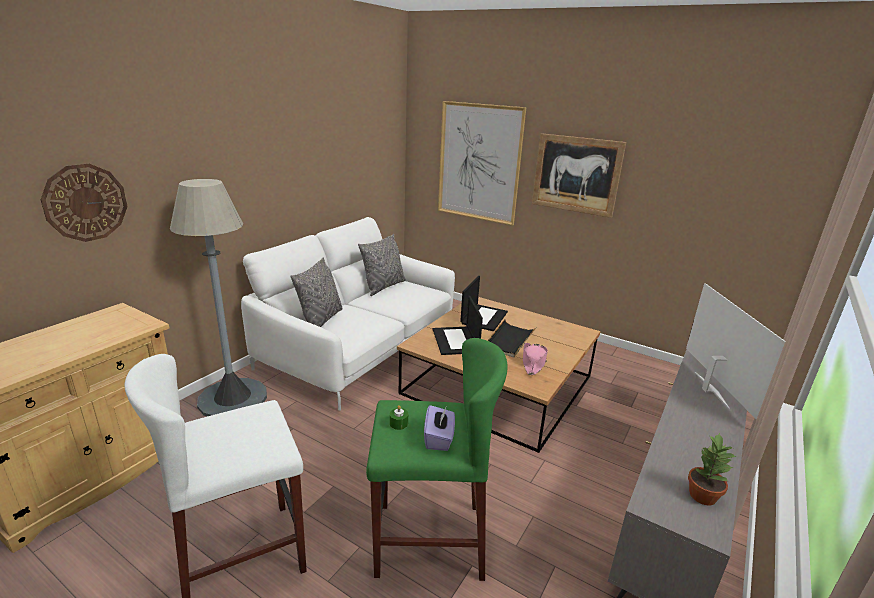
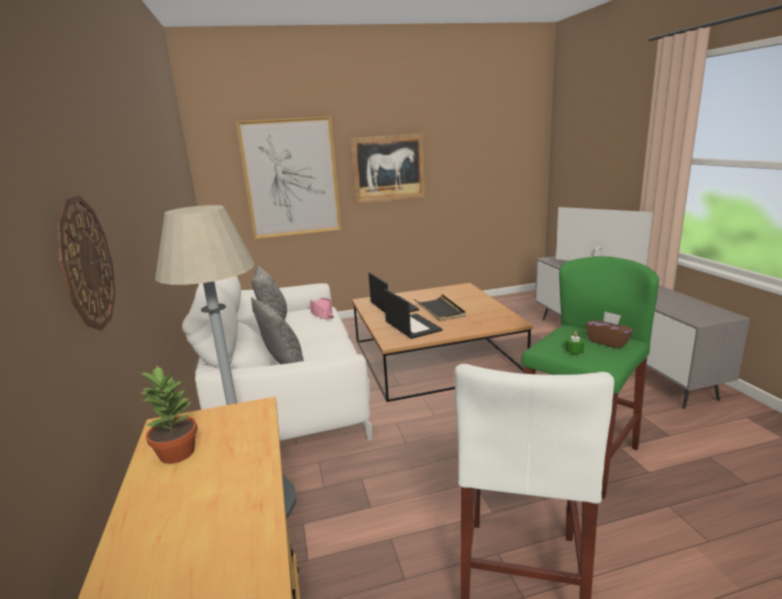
camera: 45 degrees left, 5 degrees down
(439, 438) = (608, 342): purple tissue box -> brown tissue box
(456, 341) = (412, 326): laptop -> laptop turned 150 degrees counterclockwise
(533, 362) = (480, 313): pink hat -> pink hat (321, 313)
(702, 495) = (695, 306): potted plant -> potted plant (176, 453)

